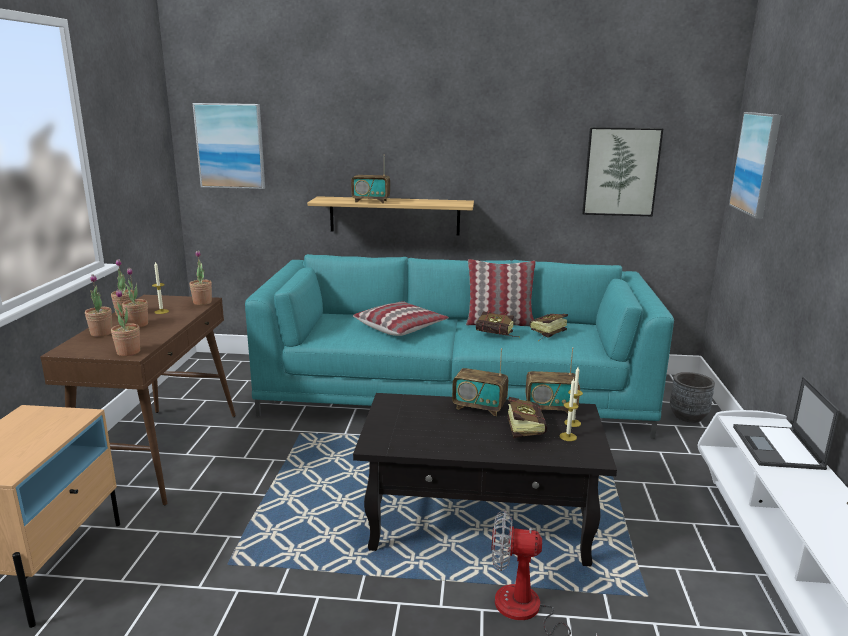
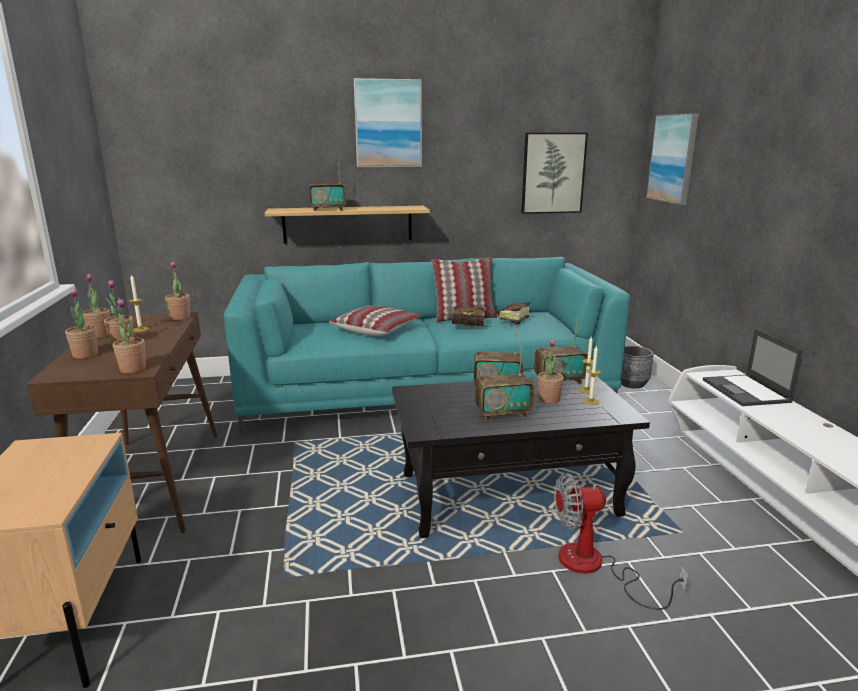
camera: 15 degrees left, 0 degrees up
(230, 146) = (170, 159): picture -> picture (388, 124)
(465, 437) = (502, 413): none -> radio
(524, 428) = (549, 399): book -> potted plant

